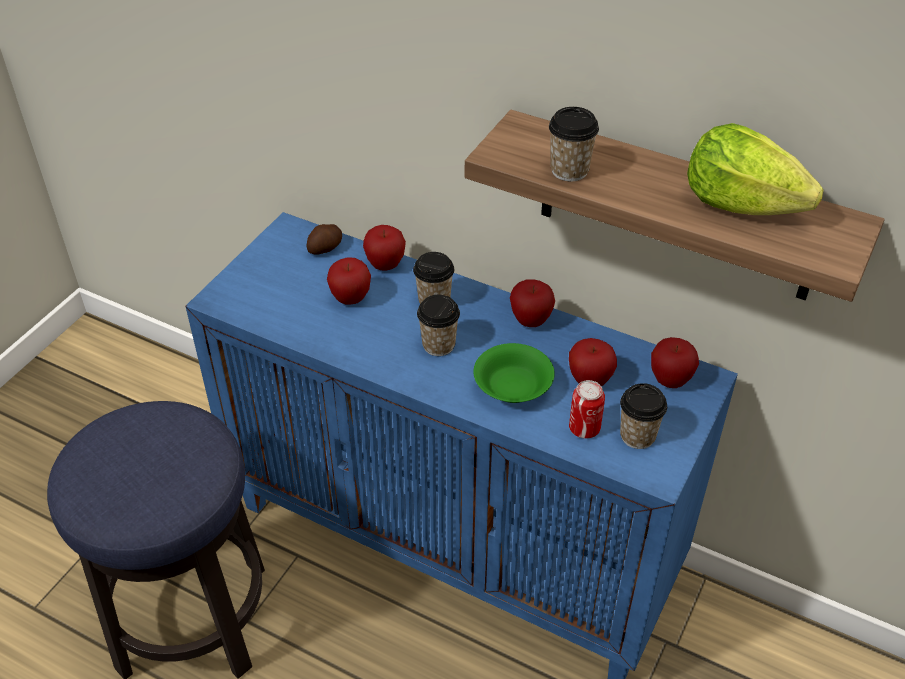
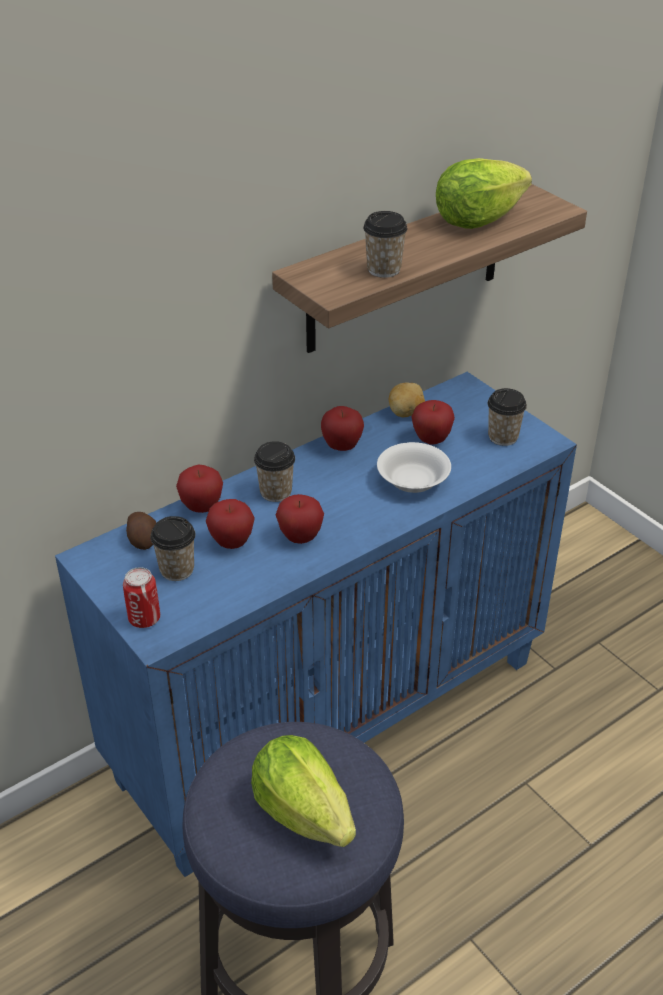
camera: 65 degrees left, 5 degrees down
(130, 474) = (303, 811): none -> lettuce
(438, 345) = (334, 506): cup -> cup (177, 569)
(513, 388) = (414, 481): green bowl -> white bowl
(584, 428) = (480, 459): can -> can (144, 618)
(620, 349) = (406, 413): none -> potato
(670, 380) = (455, 402): apple -> apple (300, 537)

